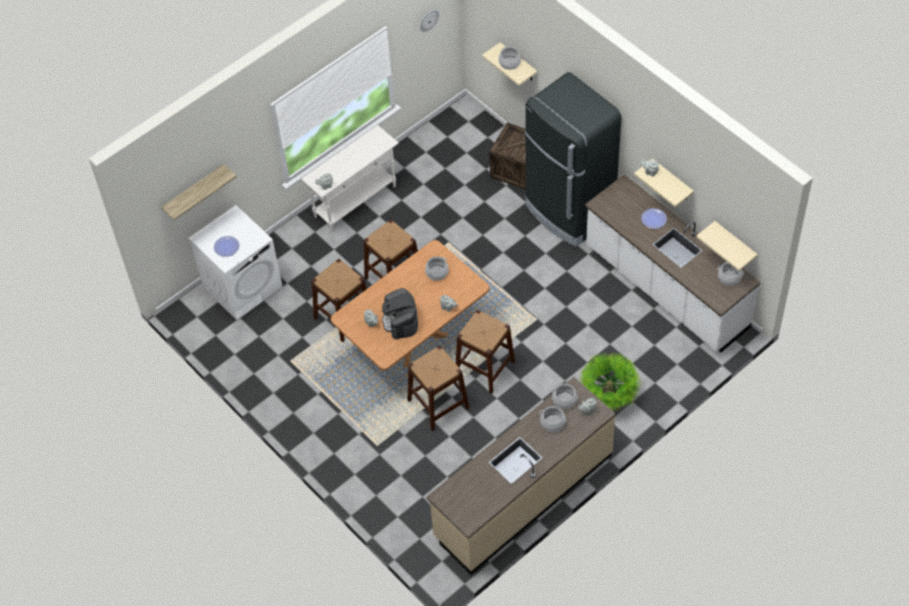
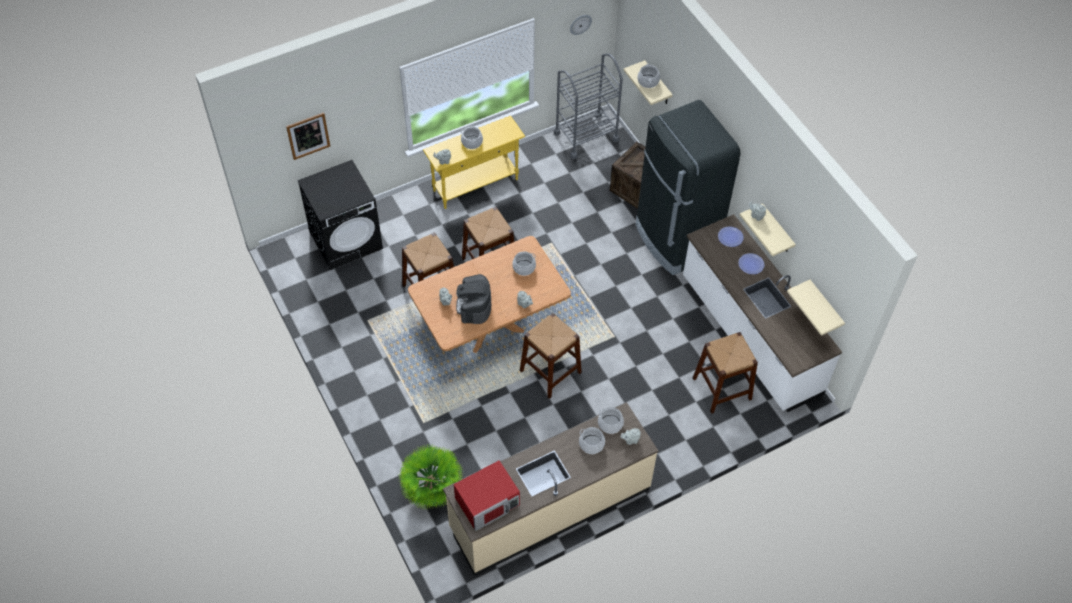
camera: 10 degrees right, 0 degrees up
(194, 191) = (308, 135): shelf -> picture
(226, 247) = (330, 196): plate -> plate (730, 237)
(243, 286) = (346, 240): white washing machine -> black washing machine
(355, 201) = (476, 185): white console table -> yellow console table
(438, 404) = (494, 396): brown stool -> brown stool (722, 388)
(450, 127) = (586, 136): none -> grey cart
(472, 498) = (488, 501): none -> red microwave
(608, 397) = (663, 430): potted plant -> potted plant (432, 490)
(729, 277) = (811, 340): cooking pot -> cooking pot (472, 142)

